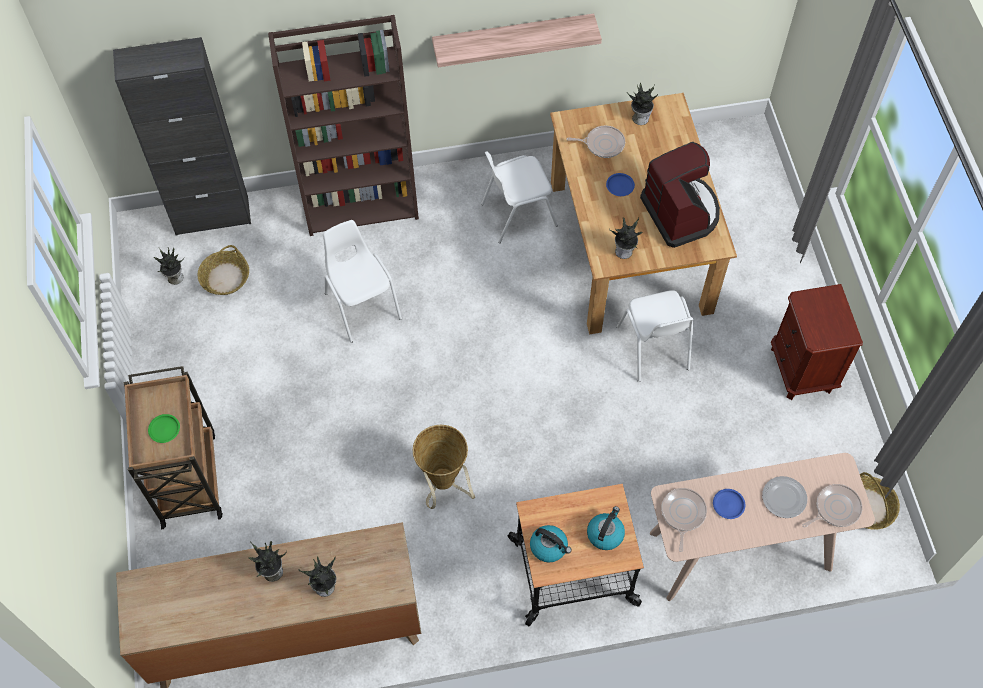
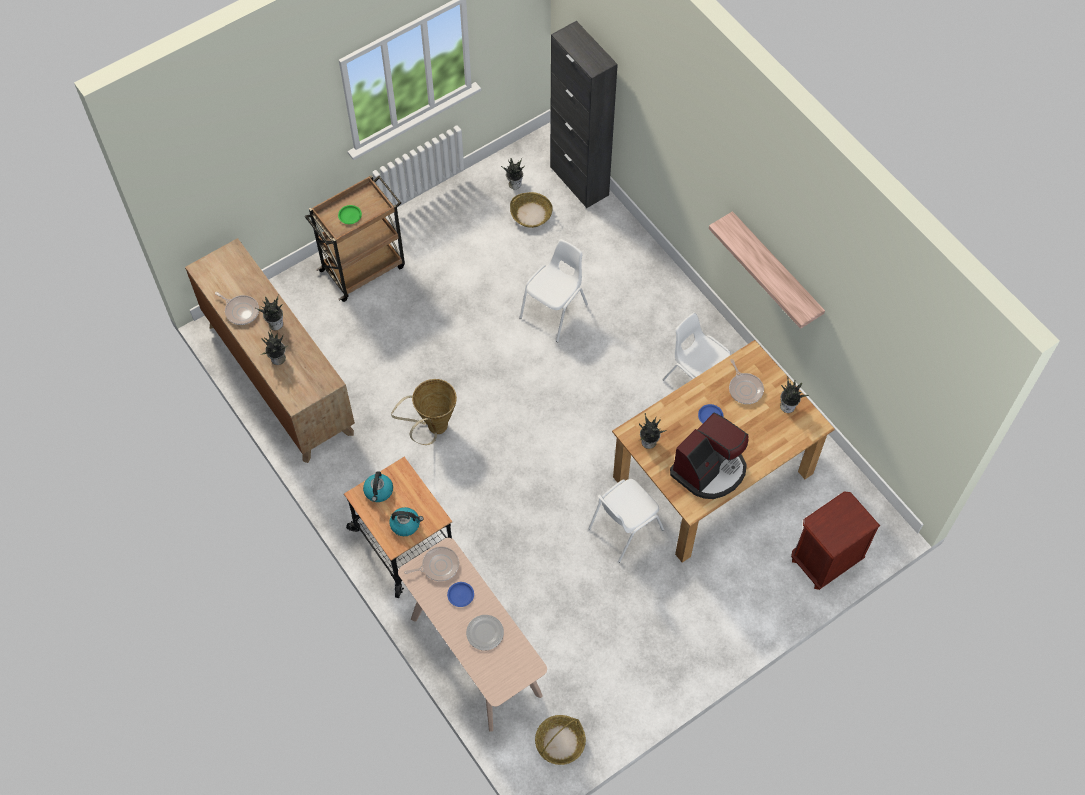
camera: 65 degrees right, 0 degrees up
(361, 203) = (646, 270): brown bookcase -> none
(801, 369) = (664, 649): brown nightstand -> brown nightstand (824, 561)
(835, 508) = (493, 673): frying pan -> frying pan (241, 310)

